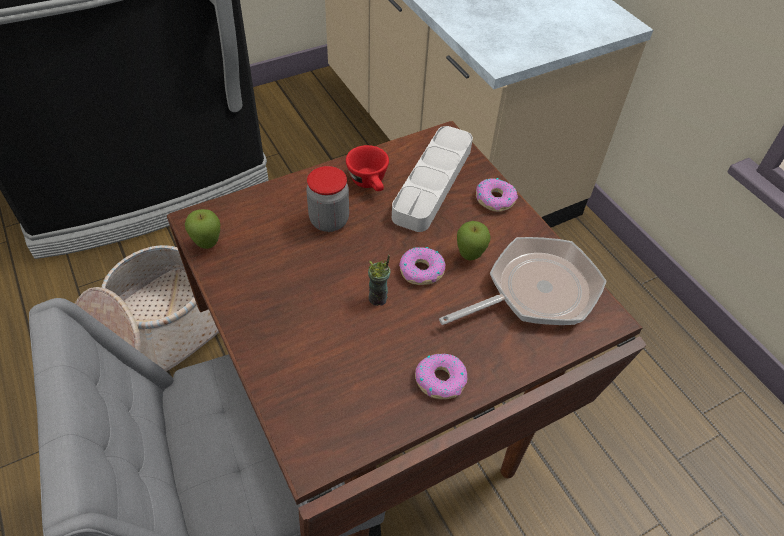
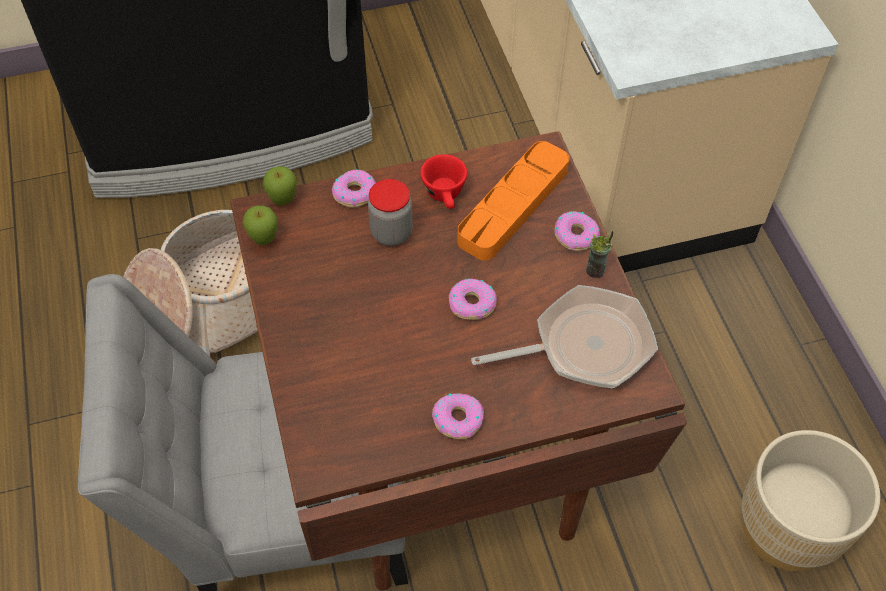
camera: 15 degrees right, 5 degrees up
(286, 192) = (354, 193): none -> donut
(378, 298) = (420, 326): cup -> cup (595, 271)
(432, 182) = (513, 205): grey tray -> orange tray
(469, 256) = (527, 296): apple -> apple (283, 201)
(681, 431) = (787, 529): none -> beige planter

